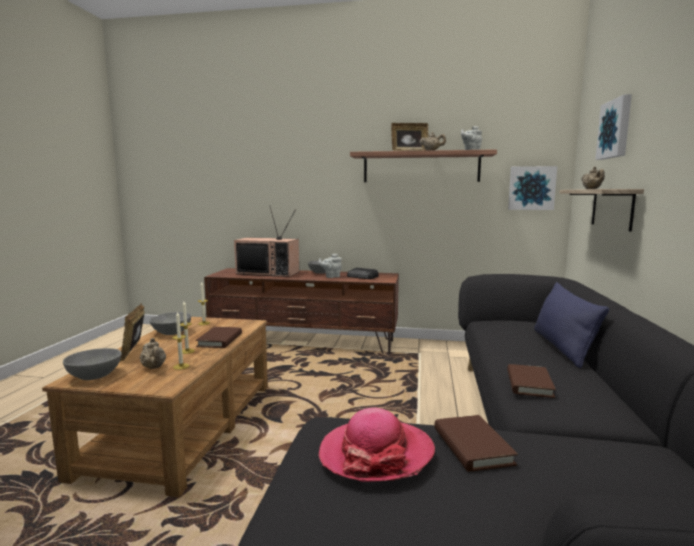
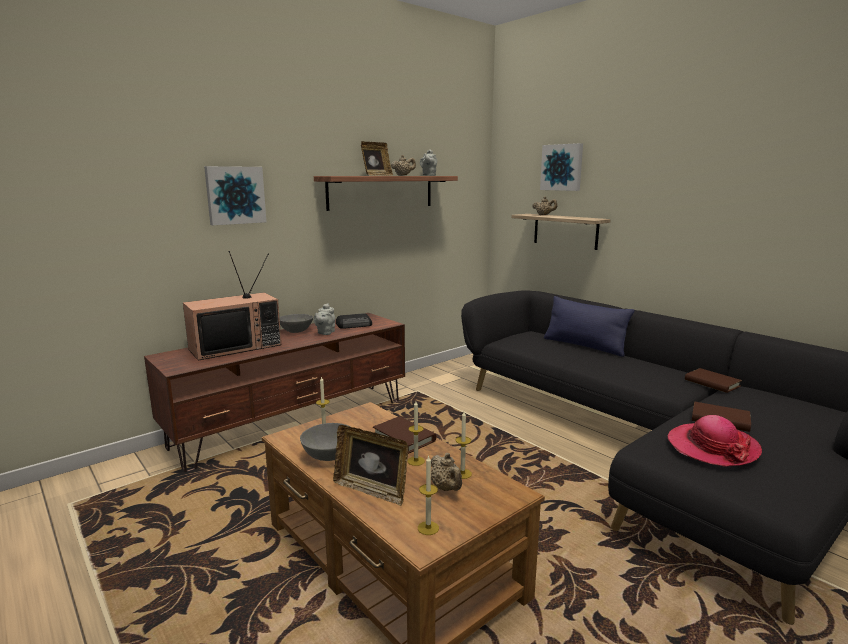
camera: 50 degrees left, 5 degrees up
(94, 376) = (428, 528): grey bowl -> candle
(154, 367) = (446, 488): beige teapot -> beige teapot turned 60 degrees clockwise
(529, 384) = (636, 376): brown book -> brown book (712, 383)
(531, 188) = (465, 210): picture -> picture (235, 195)

